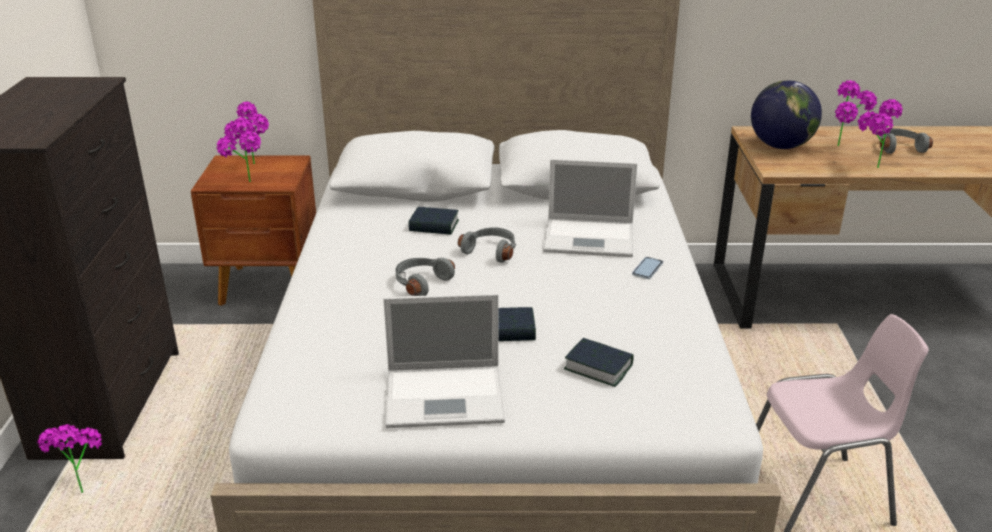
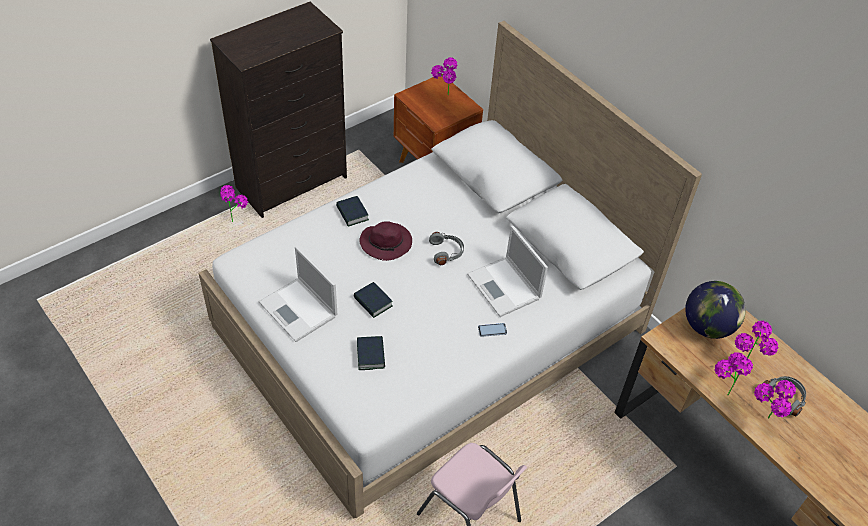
camera: 50 degrees right, 20 degrees up
(247, 185) = (421, 110): potted plant -> potted plant (762, 421)
(421, 283) = (387, 243): grey headphones -> purple hat
(434, 226) = (451, 212): book -> book (352, 214)

